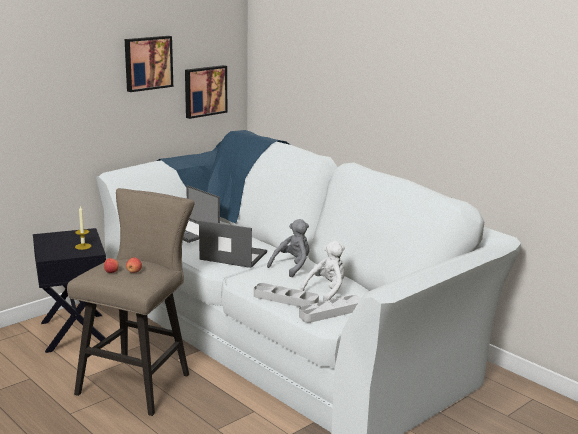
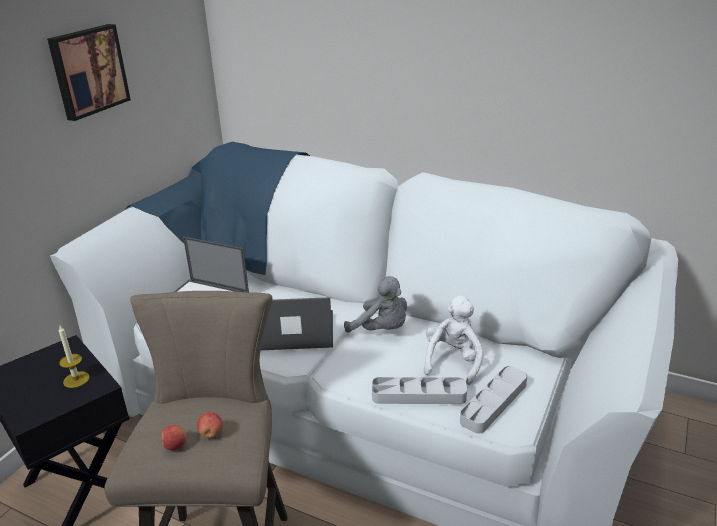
camera: 20 degrees left, 10 degrees up
(204, 91) = (168, 97): picture -> none
(292, 266) = (381, 329): grey plush toy -> grey plush toy turned 105 degrees clockwise

